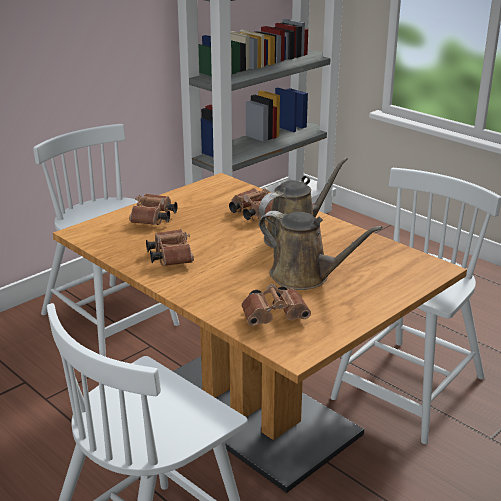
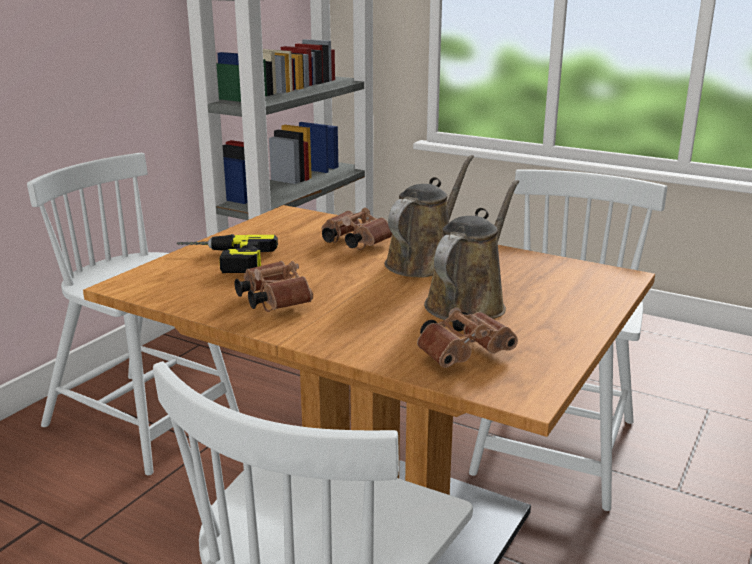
camera: 15 degrees left, 5 degrees down
(153, 219) = (223, 261): brown binoculars -> power drill
(305, 277) = (469, 303): brown watering can -> brown watering can turned 75 degrees counterclockwise

